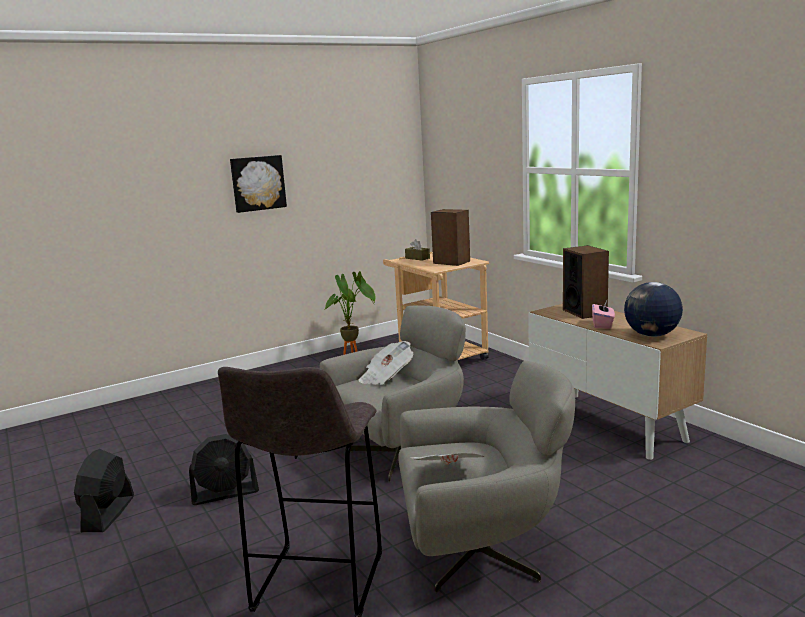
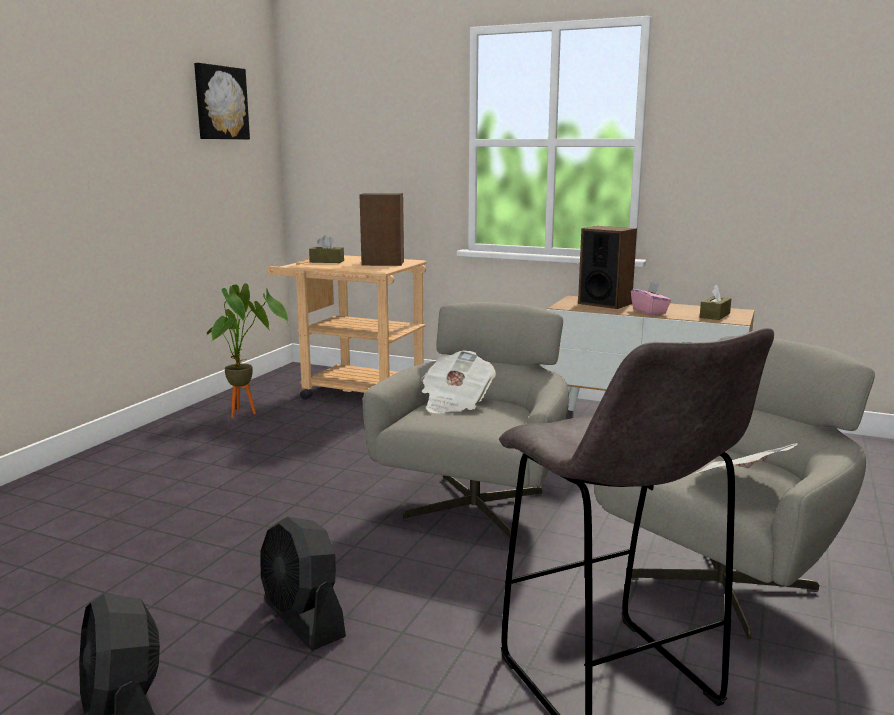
camera: 35 degrees left, 0 degrees up
(225, 493) = (303, 619): black fan -> black fan turned 105 degrees clockwise
(258, 183) = (91, 143): picture -> picture (220, 103)
(651, 335) = (714, 315): globe -> brown tissue box

